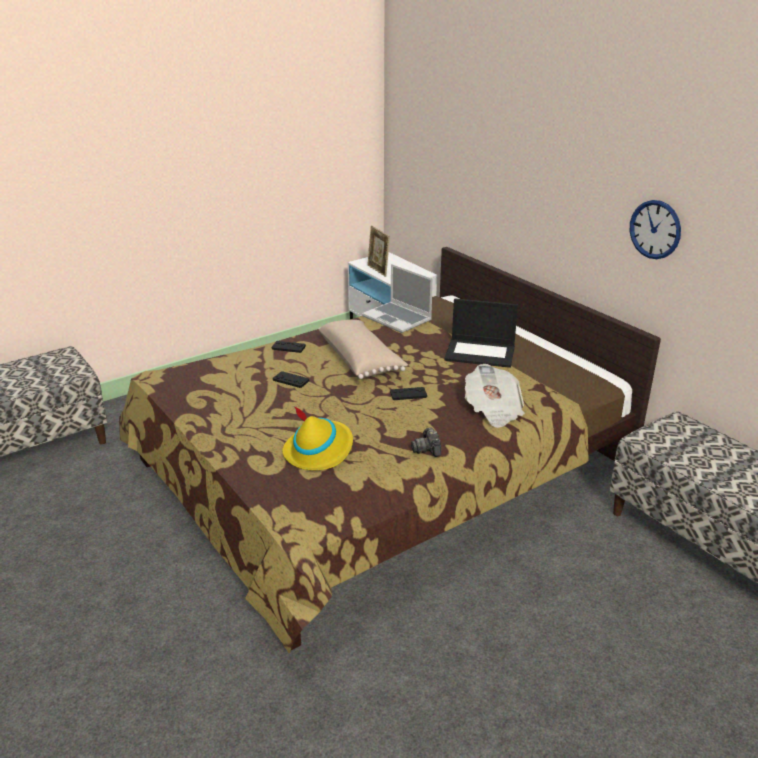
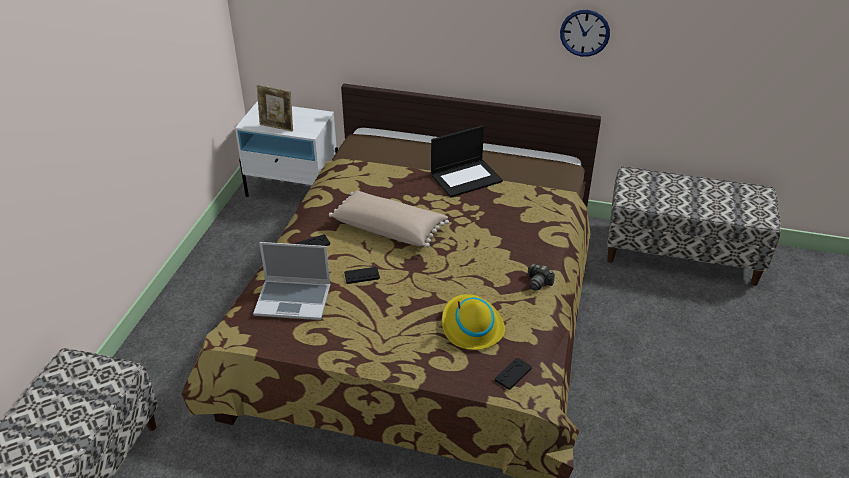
camera: 40 degrees left, 10 degrees up
(398, 318) = (361, 172): laptop -> laptop (294, 300)
(408, 394) = (466, 242): black game controller -> black game controller (513, 374)
(493, 410) = (536, 226): newspaper -> none

